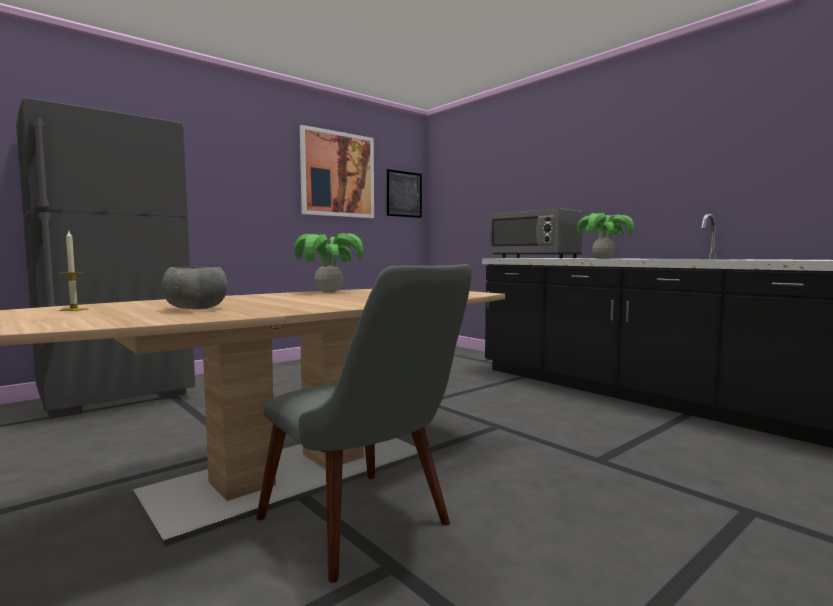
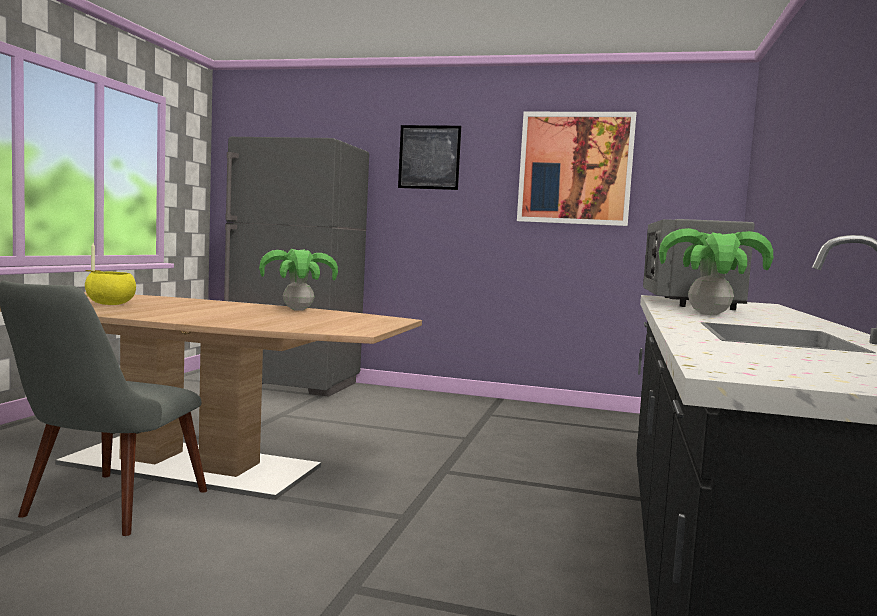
camera: 55 degrees right, 0 degrees up
(195, 309) = (110, 304): grey bowl -> yellow bowl
(404, 194) = (694, 189): picture -> picture (429, 157)

